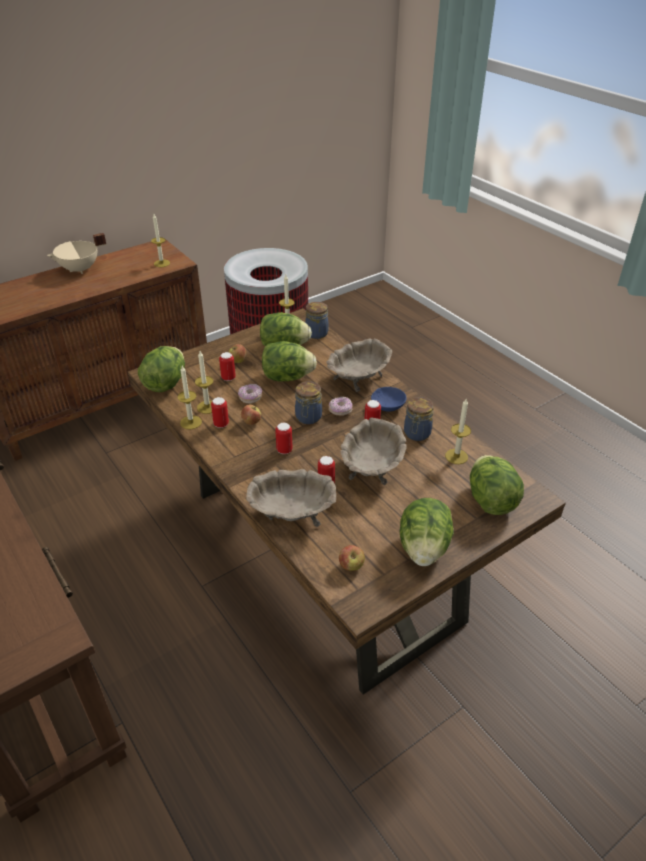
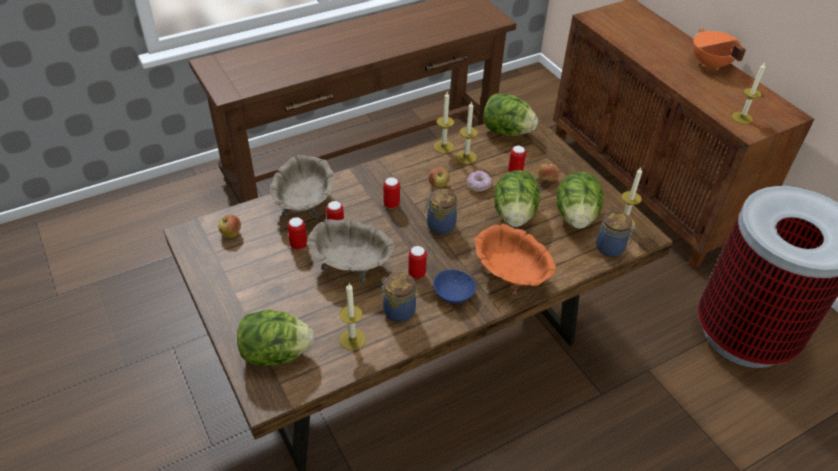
camera: 95 degrees right, 5 degrees up
(80, 270) = (710, 64): beige cooking pot -> orange cooking pot
(221, 424) = (438, 165): can -> can (298, 245)
(340, 411) = (449, 251): donut -> none
(358, 378) = (511, 275): beige bowl -> orange bowl
(424, 548) = (232, 285): lettuce -> none

